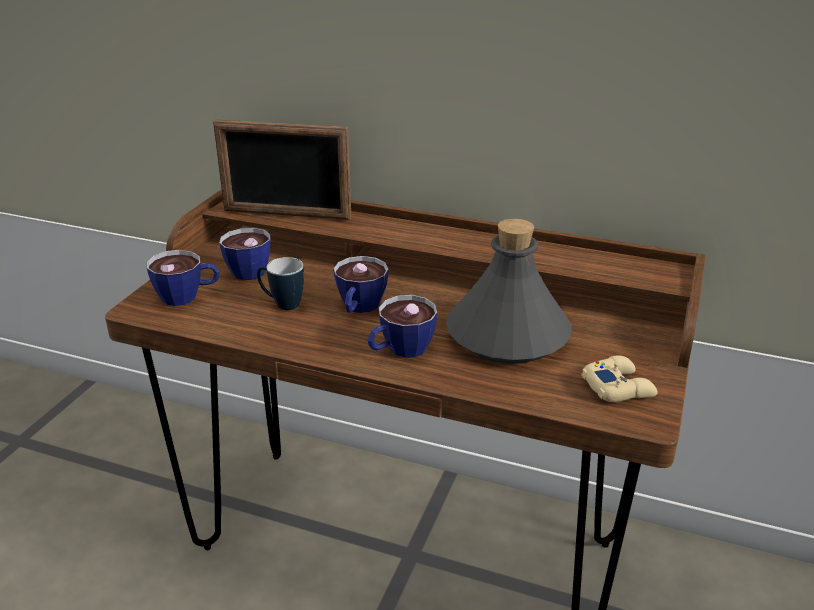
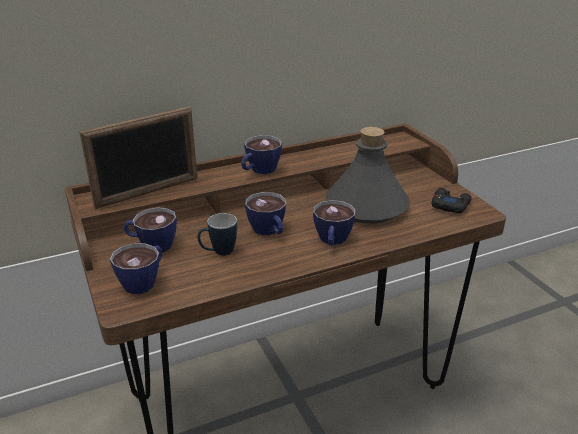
camera: 45 degrees left, 0 degrees up
(420, 237) = (259, 171): none -> cup
(618, 387) = (450, 205): beige game controller -> black game controller

